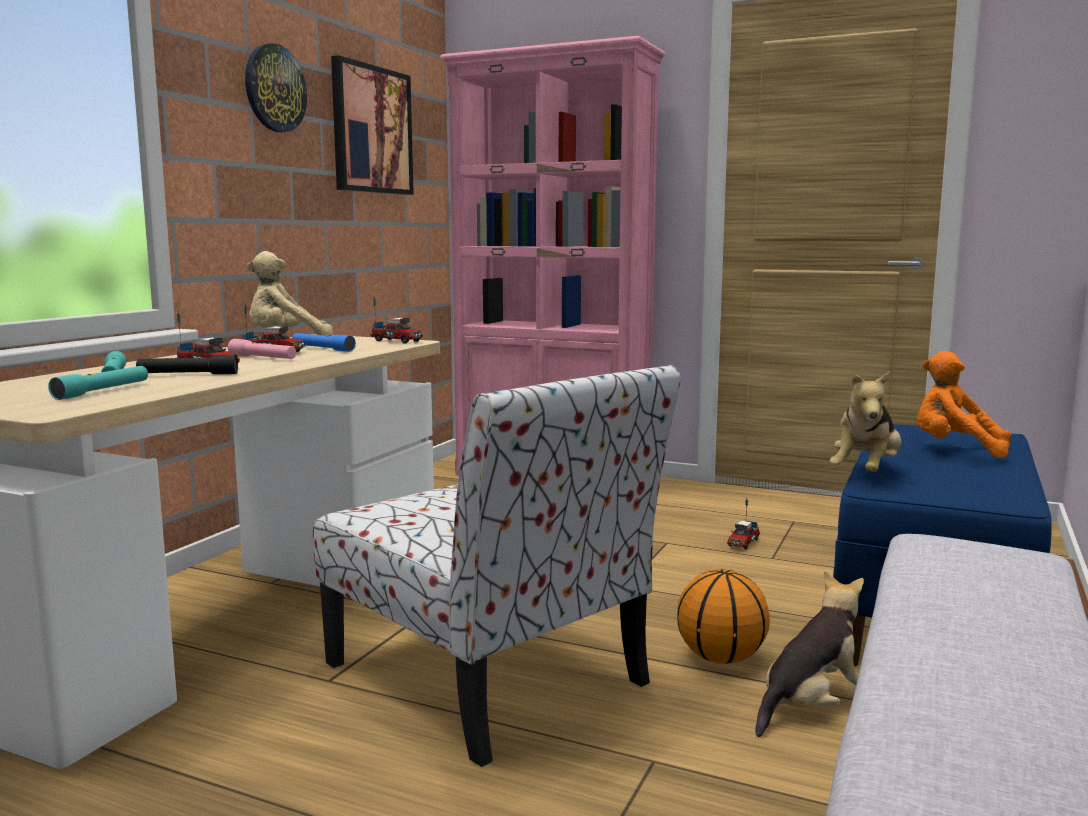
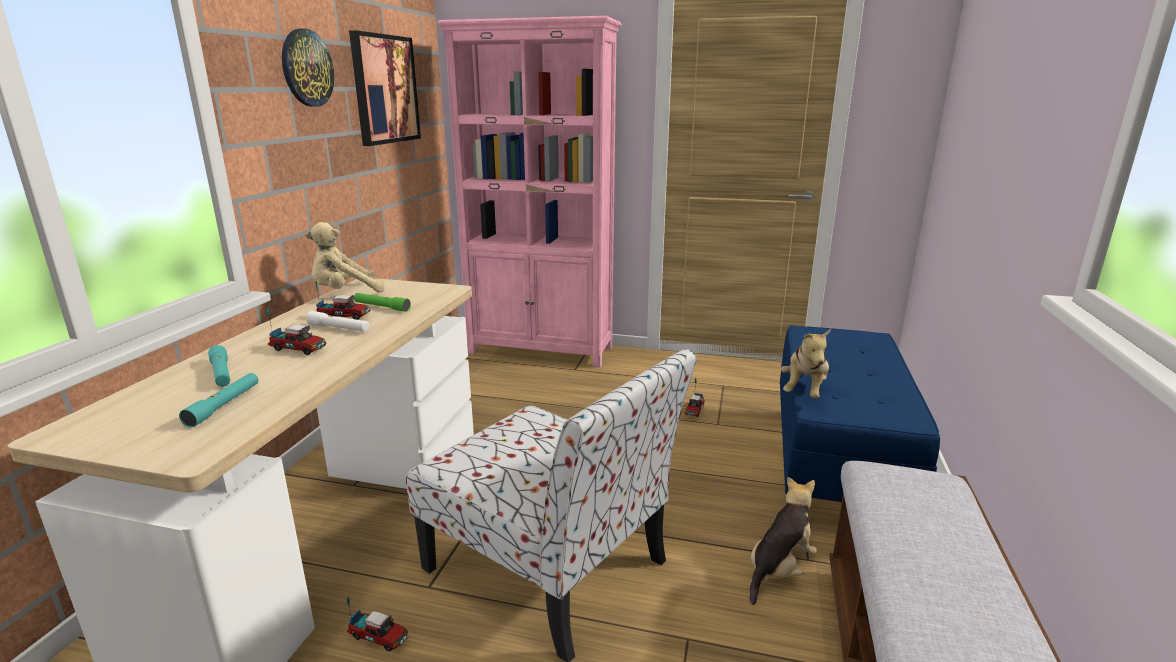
camera: 10 degrees left, 10 degrees up
(187, 374) = (287, 366): black flashlight -> none
(262, 358) = (339, 328): pink flashlight -> white flashlight
(322, 349) = (382, 307): blue flashlight -> green flashlight
(397, 341) = (437, 289): toy truck -> toy truck (379, 637)
(720, 657) = (707, 528): basketball -> none
(955, 450) = (853, 357): orange plush toy -> none

